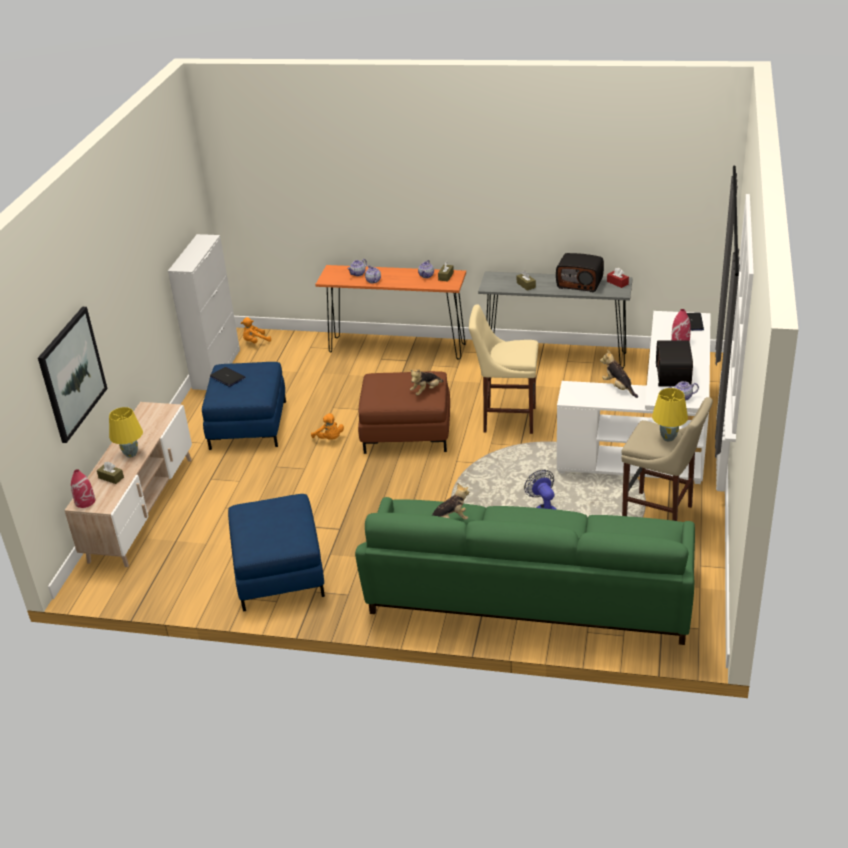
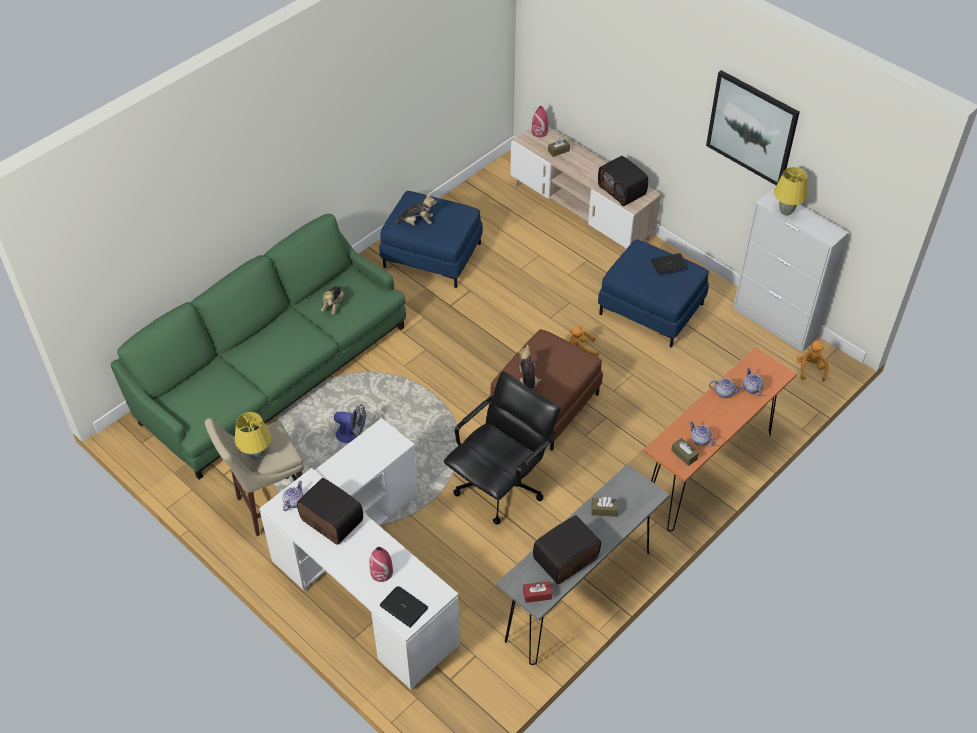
camera: 120 degrees right, 15 degrees up
(72, 374) = (600, 79): picture -> picture (752, 128)
(131, 454) = (581, 168): yellow table lamp -> yellow table lamp (785, 212)
(149, 421) = (622, 190): none -> radio
(506, 419) = (501, 486): beige stool -> black office chair
(618, 387) = (362, 476): plush toy -> plush toy (417, 222)

